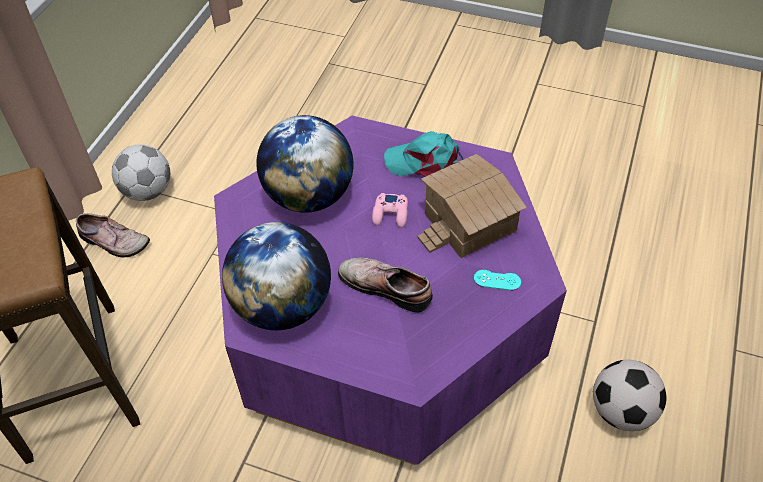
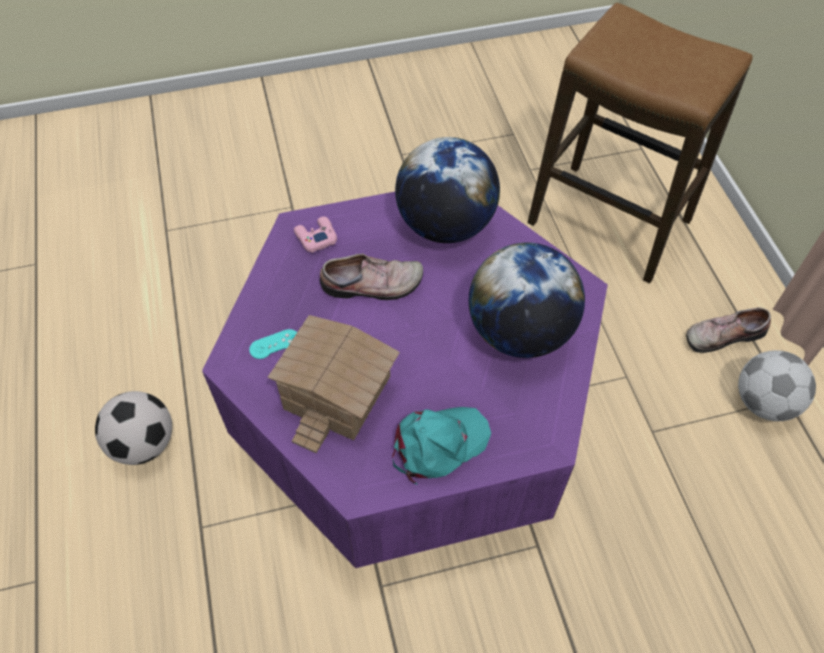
camera: 145 degrees right, 5 degrees up
(391, 214) = (424, 357): pink game controller -> pink game controller (315, 237)

